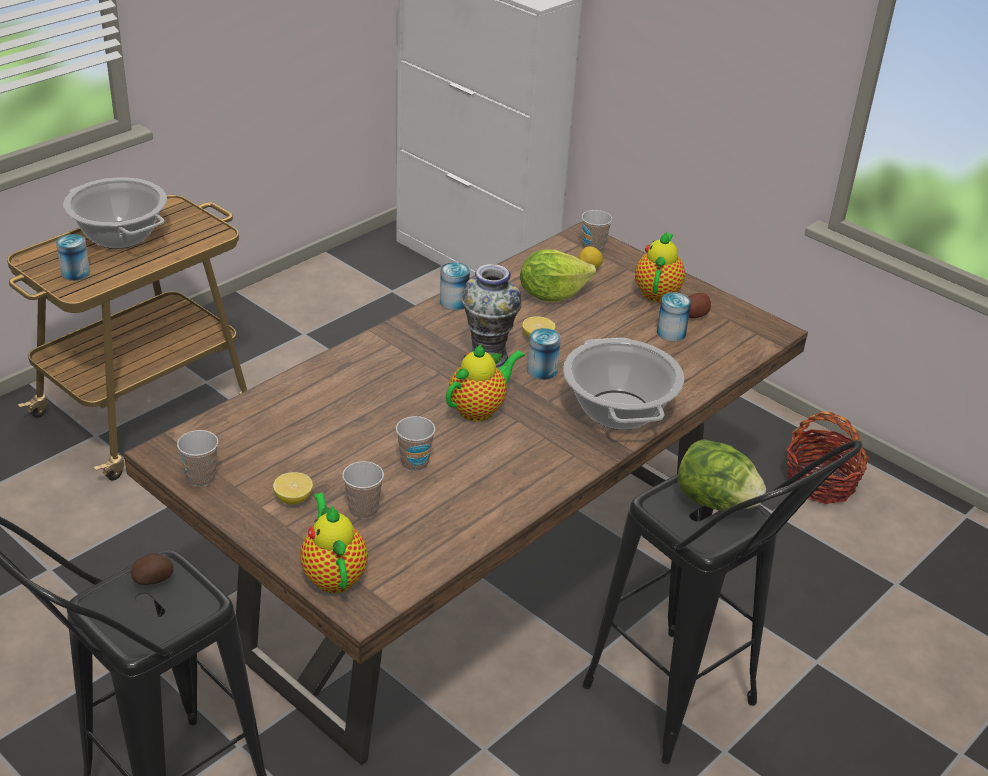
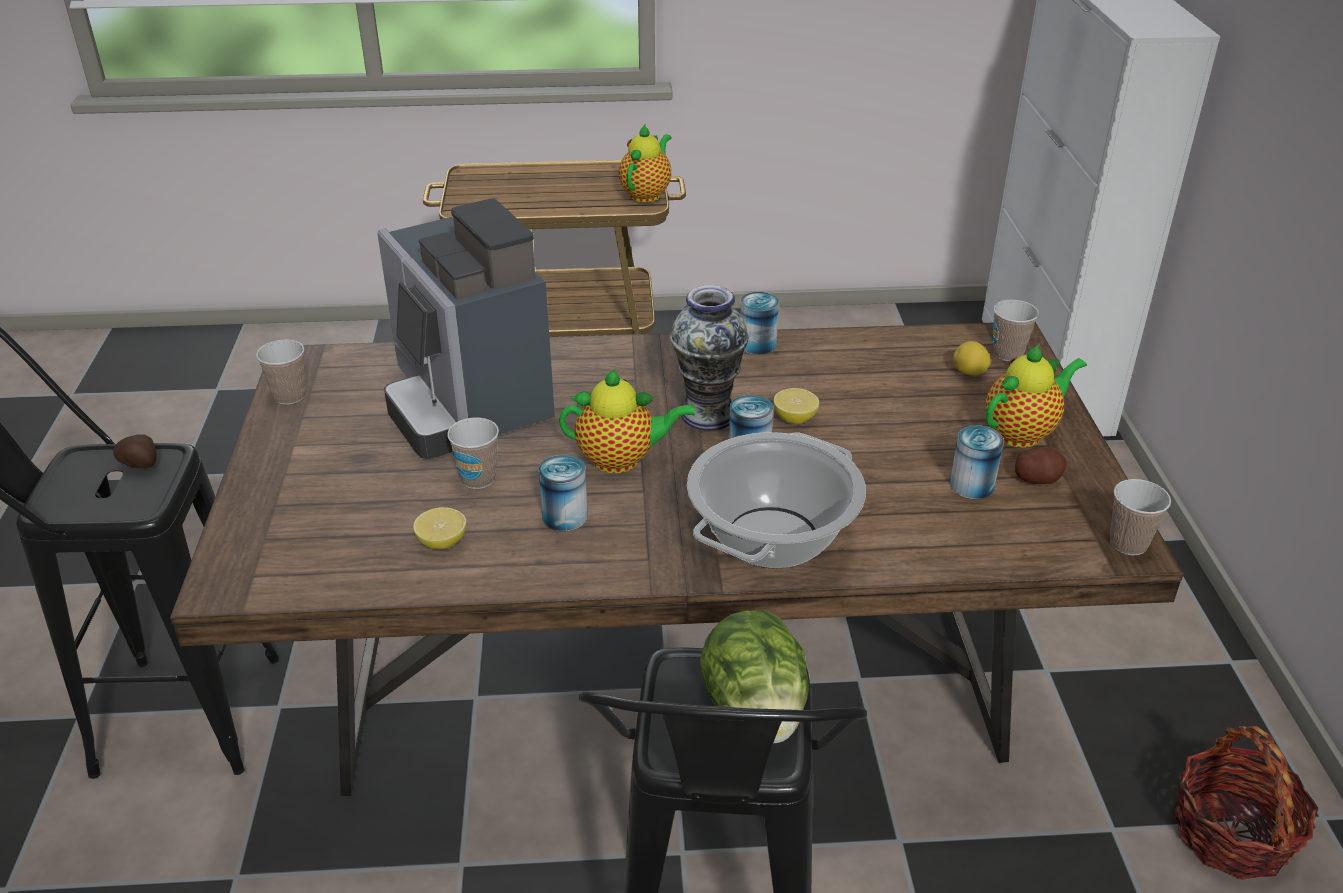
camera: 45 degrees right, 0 degrees up
(75, 273) = (484, 196): can -> can (565, 516)
(119, 235) = (561, 178): cooking pot -> none
(293, 499) = (328, 453): lemon -> lemon (442, 542)
(332, 423) = (466, 403): none -> coffee machine
(333, 575) = (249, 541): teapot -> teapot (647, 194)
(363, 510) = (365, 497): cup -> cup (1128, 544)
(551, 294) = (880, 381): lettuce -> none

